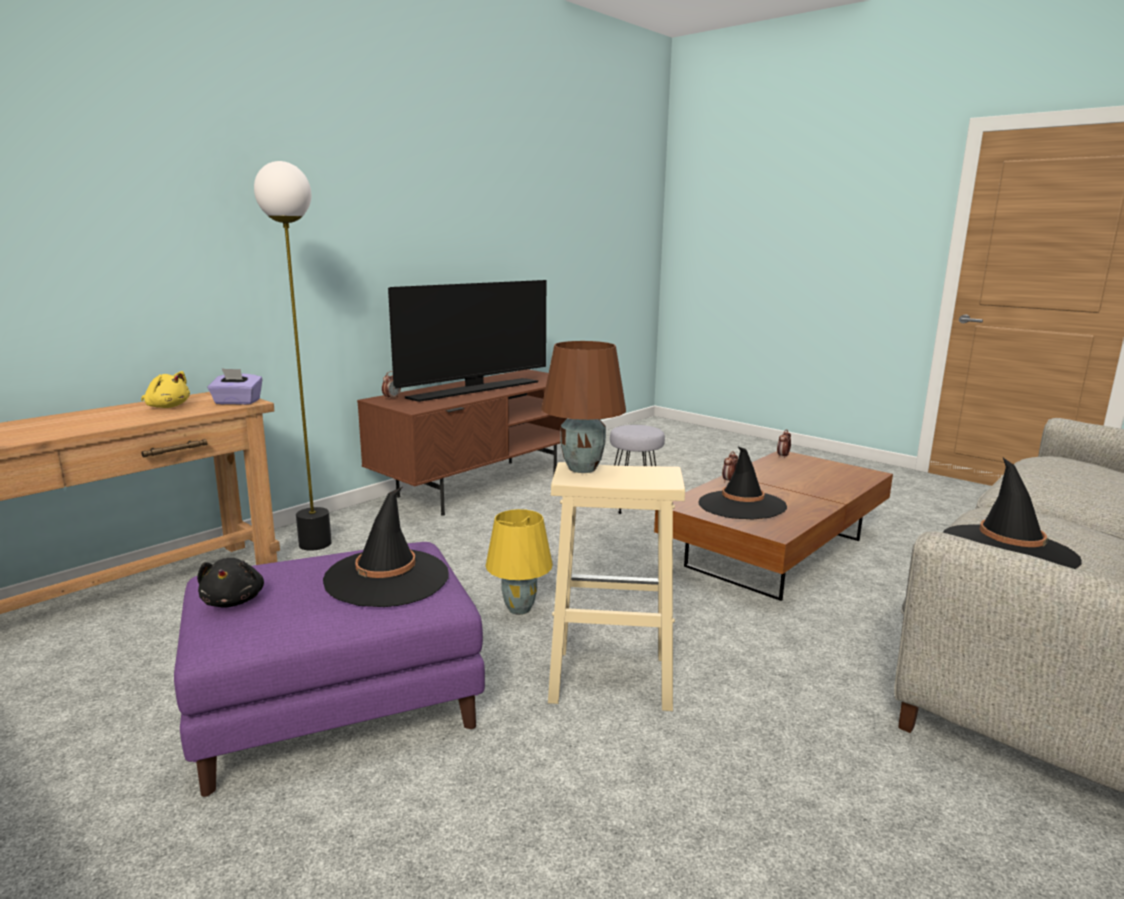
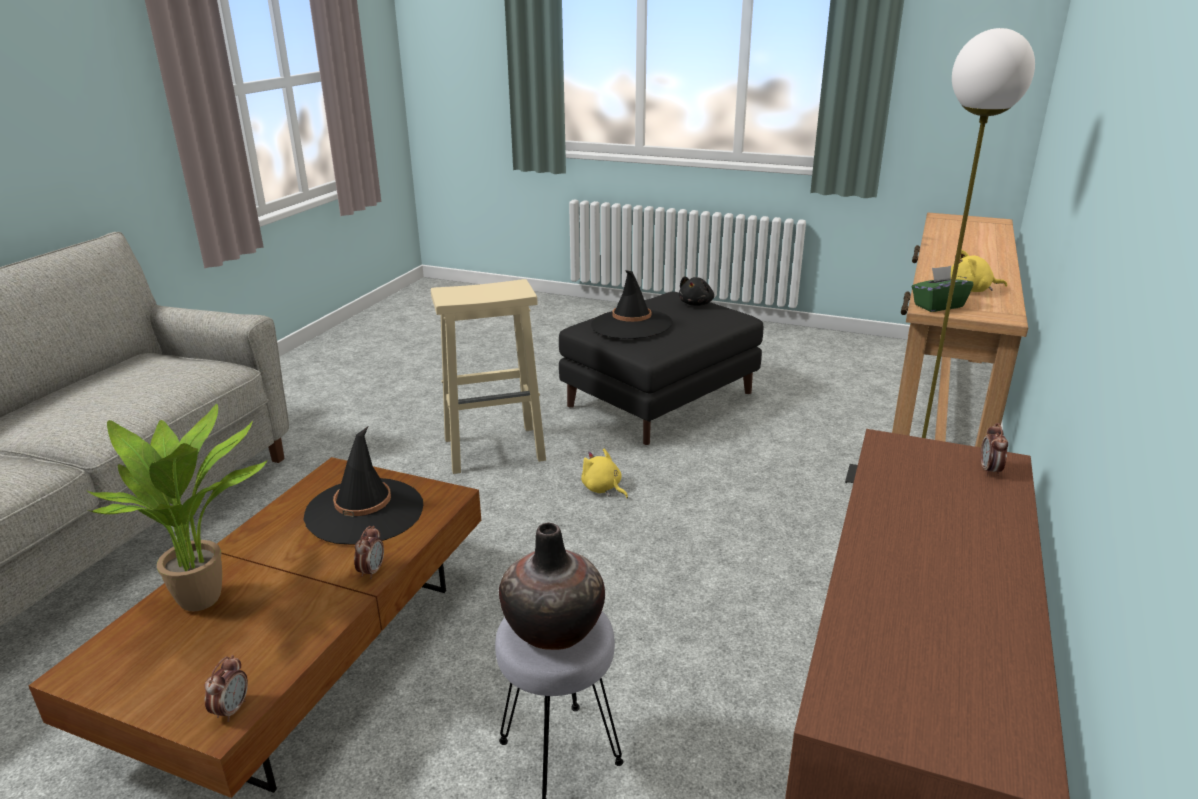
camera: 160 degrees right, 10 degrees up
(234, 601) = (696, 304): black plush toy -> black plush toy turned 120 degrees counterclockwise
(237, 402) = (938, 306): purple tissue box -> green tissue box
(340, 706) = (659, 401): purple ottoman -> black ottoman
(474, 390) = (926, 547): television -> none
(520, 609) = (603, 489): yellow table lamp -> yellow plush toy
(583, 469) = (511, 292): brown table lamp -> none
(637, 429) = (553, 628): none -> vase
(824, 485) = (209, 599): none -> potted plant
(1008, 549) = (166, 376): black hat -> none

